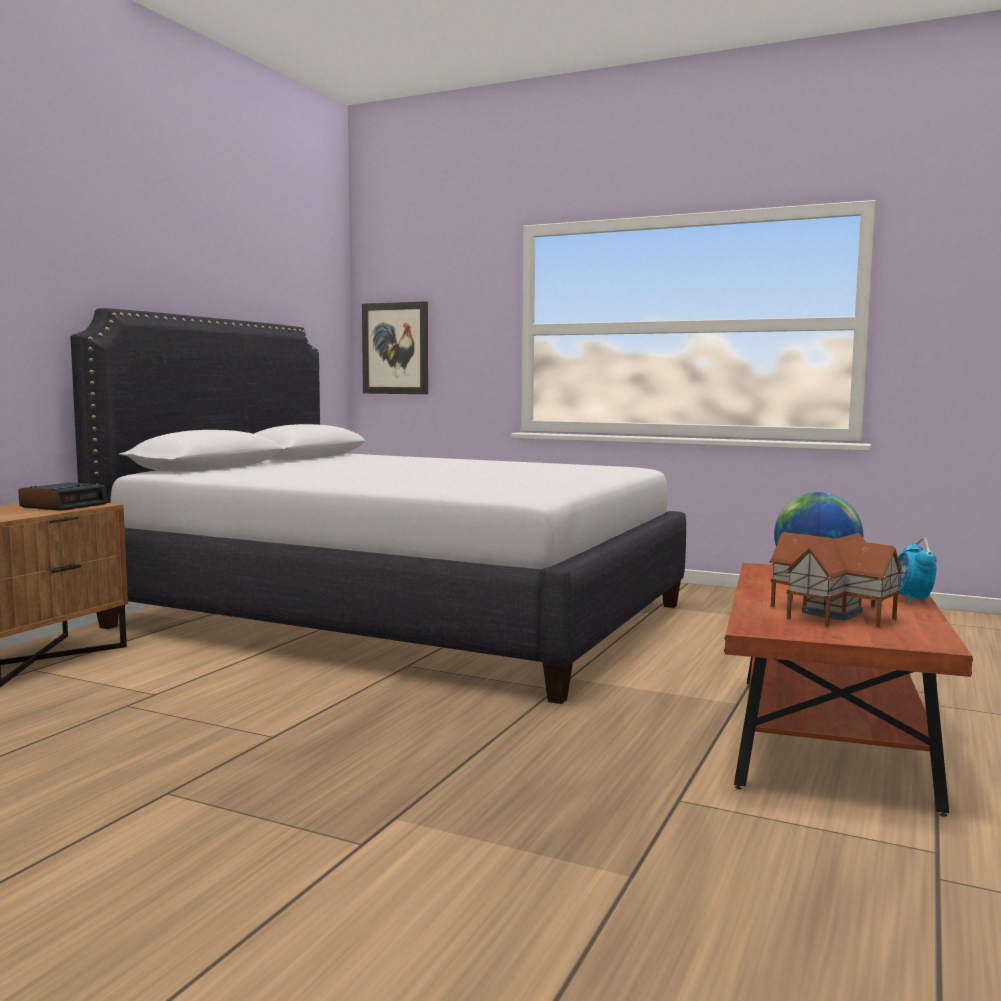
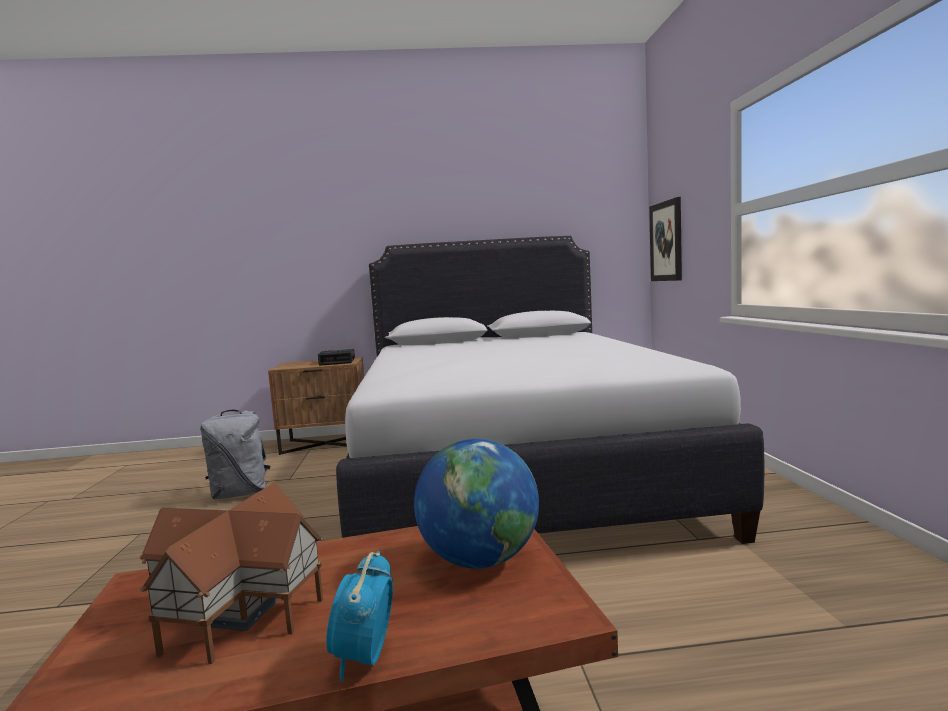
camera: 60 degrees right, 0 degrees up
(143, 724) = (240, 493): none -> grey backpack
(911, 600) = (365, 658): alarm clock -> alarm clock turned 60 degrees counterclockwise

